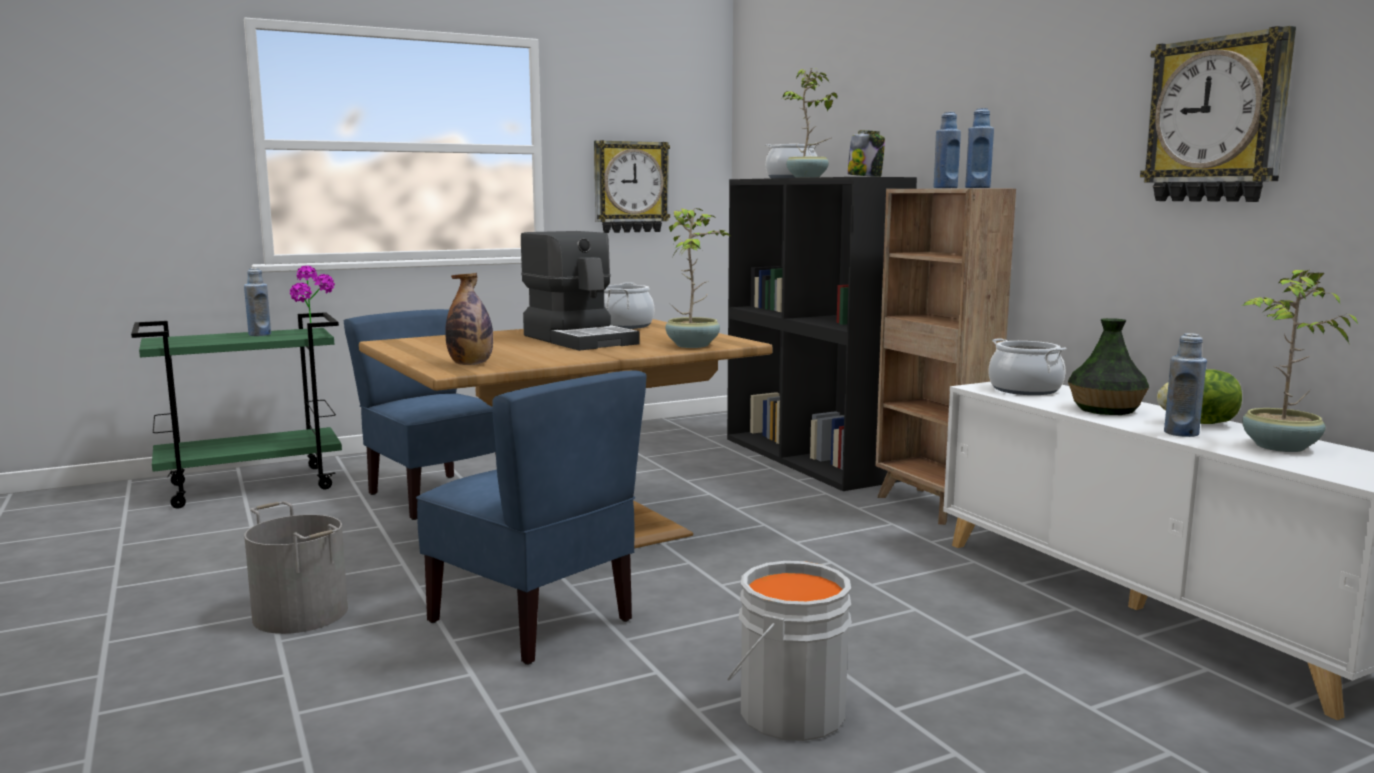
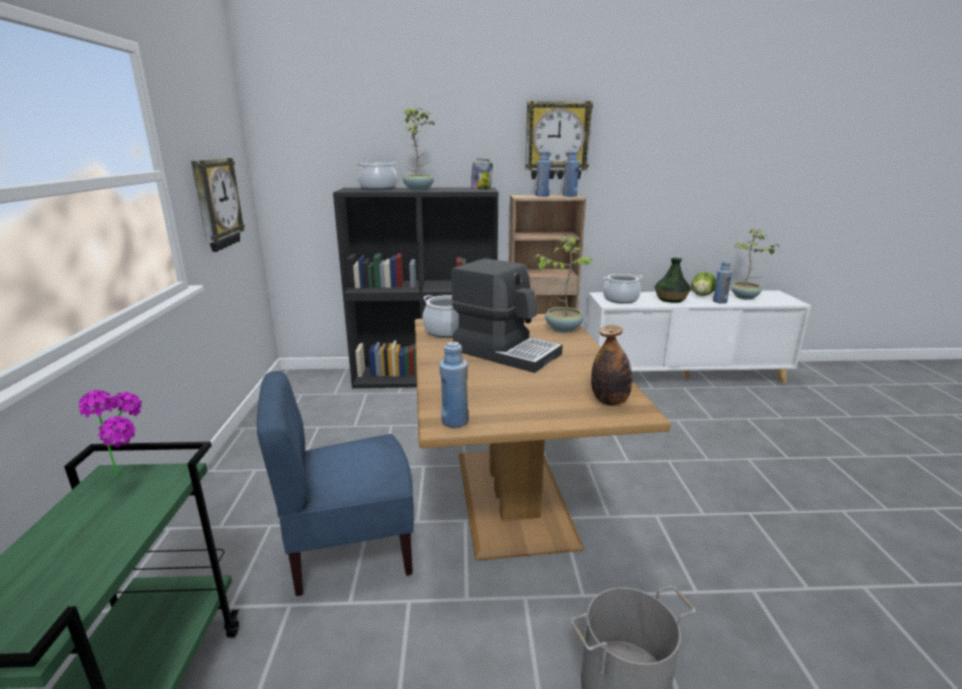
camera: 65 degrees left, 10 degrees up
(259, 334) = (86, 521): blue bottle -> blue bottle (455, 421)
(533, 620) = (667, 544): blue chair -> none
(580, 339) = (506, 352): coffee machine -> coffee machine turned 45 degrees clockwise
(786, 712) = (794, 485): grey bucket -> none
(1217, 120) = (690, 163): wall clock -> wall clock (557, 141)

